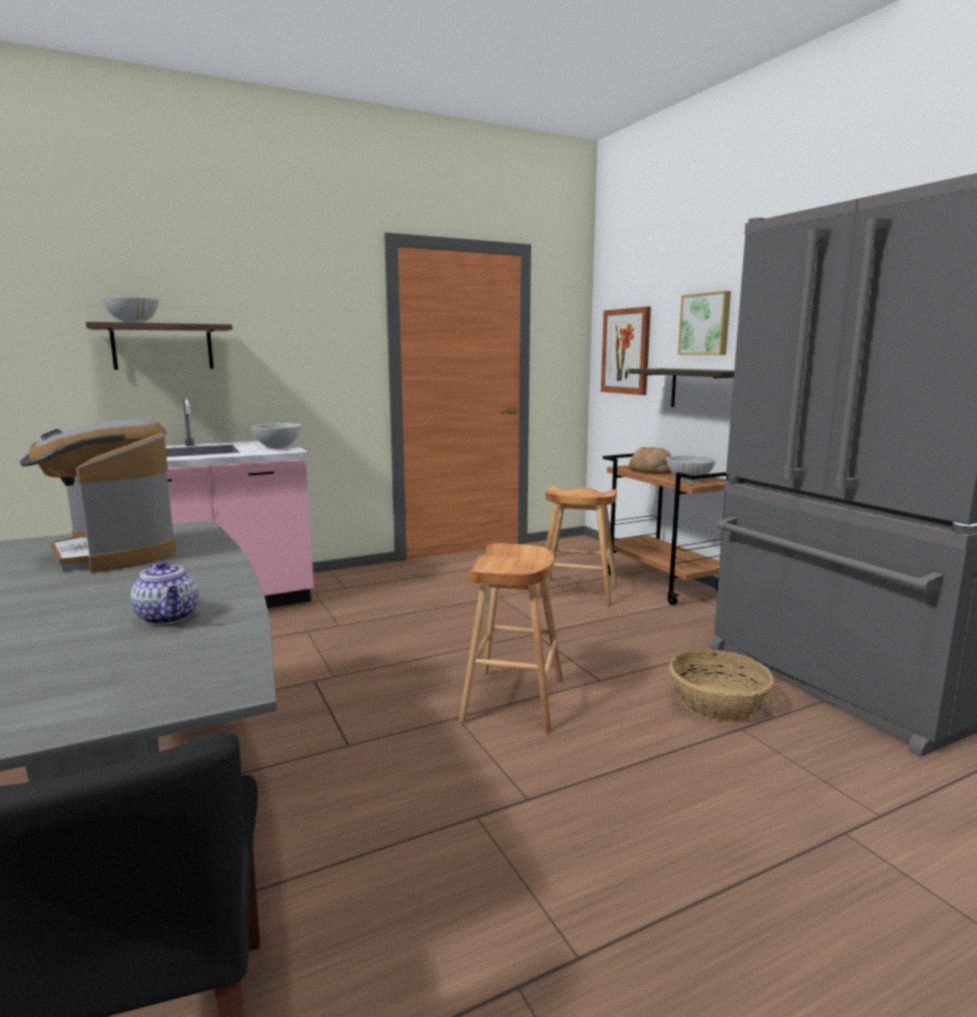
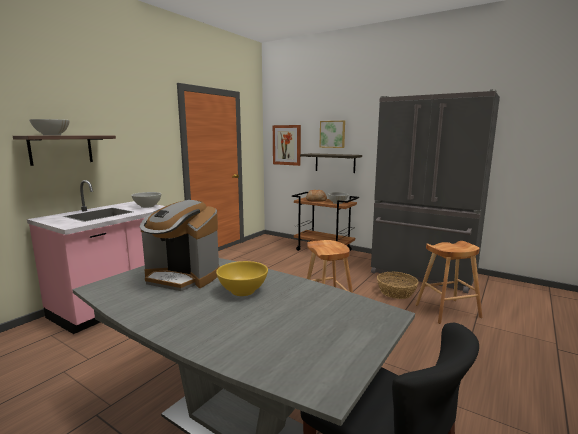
camera: 30 degrees left, 0 degrees up
(129, 590) = (243, 291): none -> yellow bowl
(169, 617) = (296, 297): teapot -> none
(577, 591) = (295, 260): brown stool -> brown stool (447, 311)

